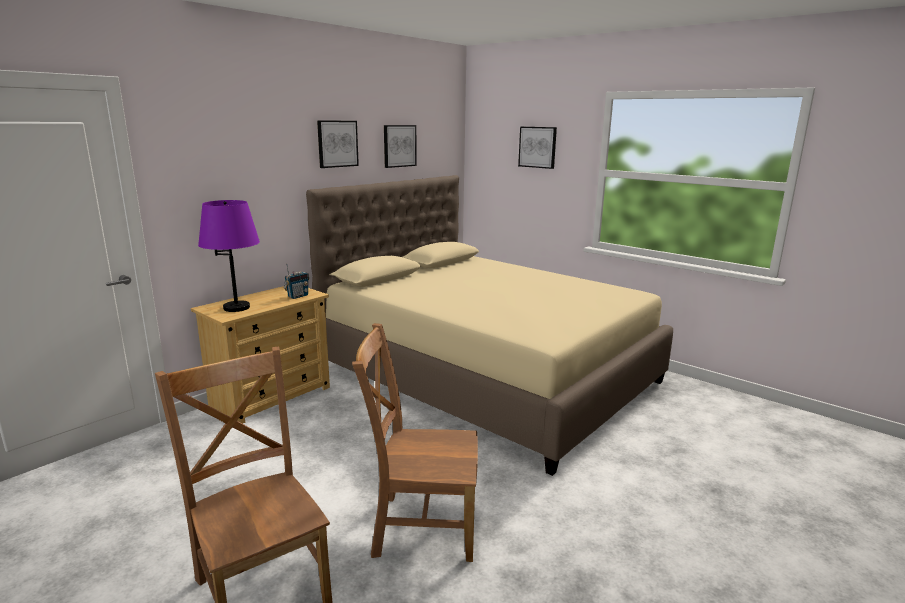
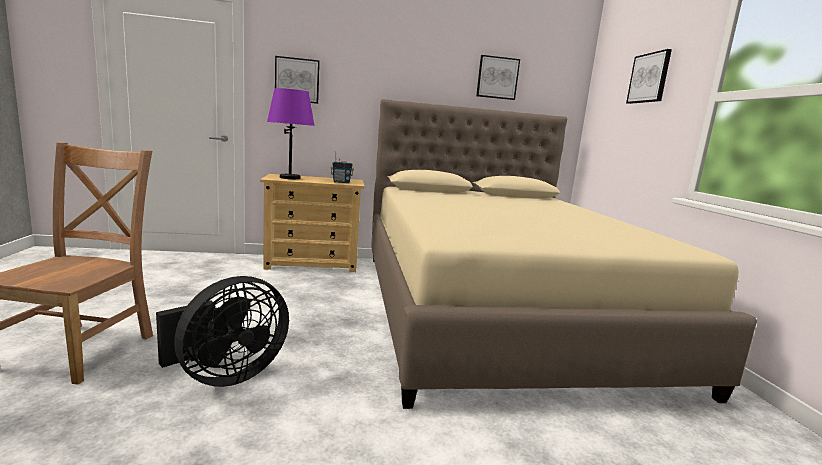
camera: 40 degrees right, 5 degrees down
(337, 143) = (425, 66): picture -> picture (297, 80)
(420, 526) = (226, 375): brown chair -> black fan

